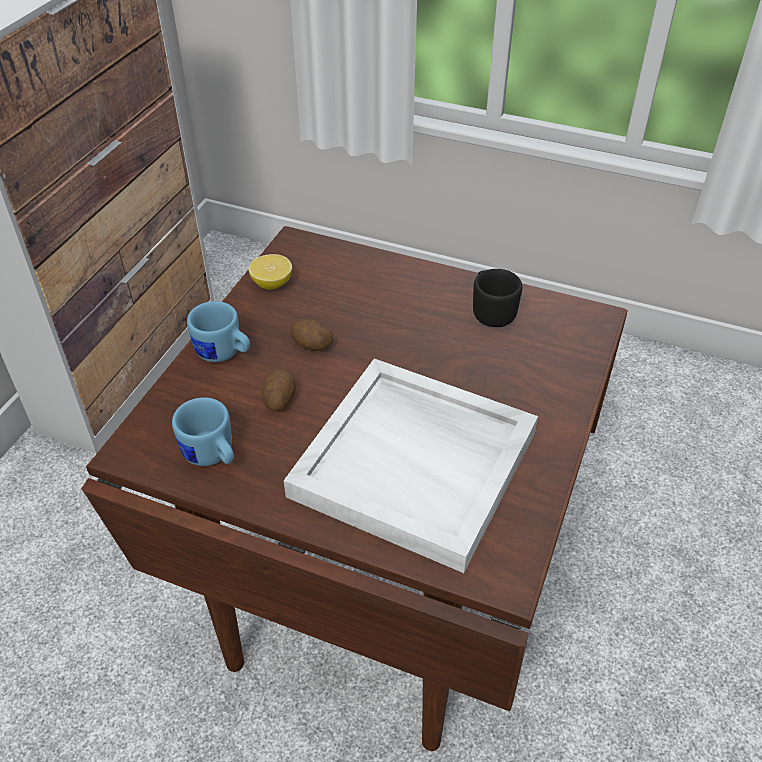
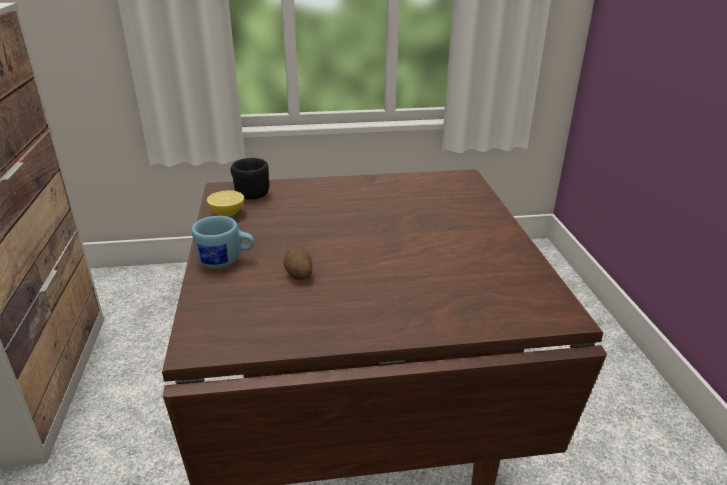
camera: 30 degrees left, 15 degrees down
(212, 456) = (277, 324): blue mug -> none
(311, 345) = (292, 237): potato -> none
(417, 463) = (437, 276): white tray -> none
(491, 311) = (399, 189): black mug -> black mug (249, 193)

